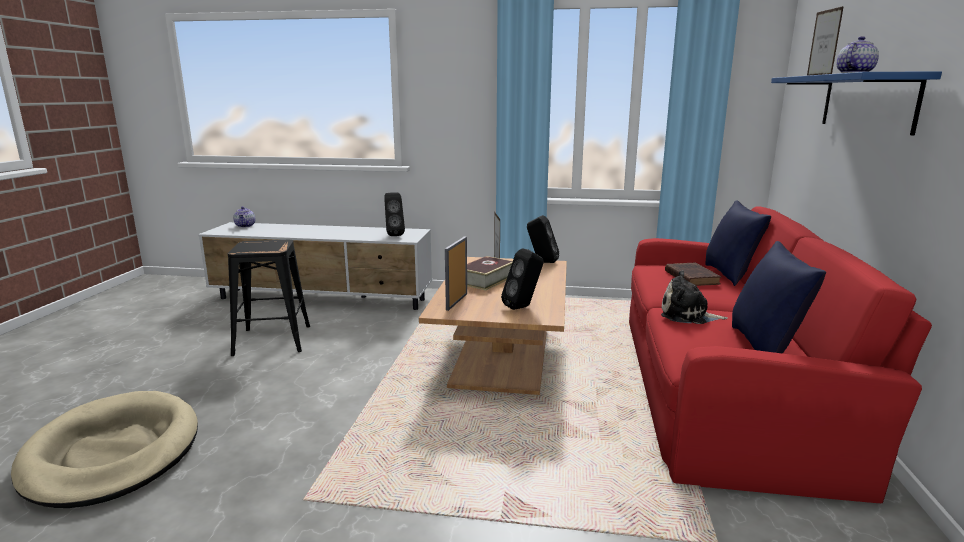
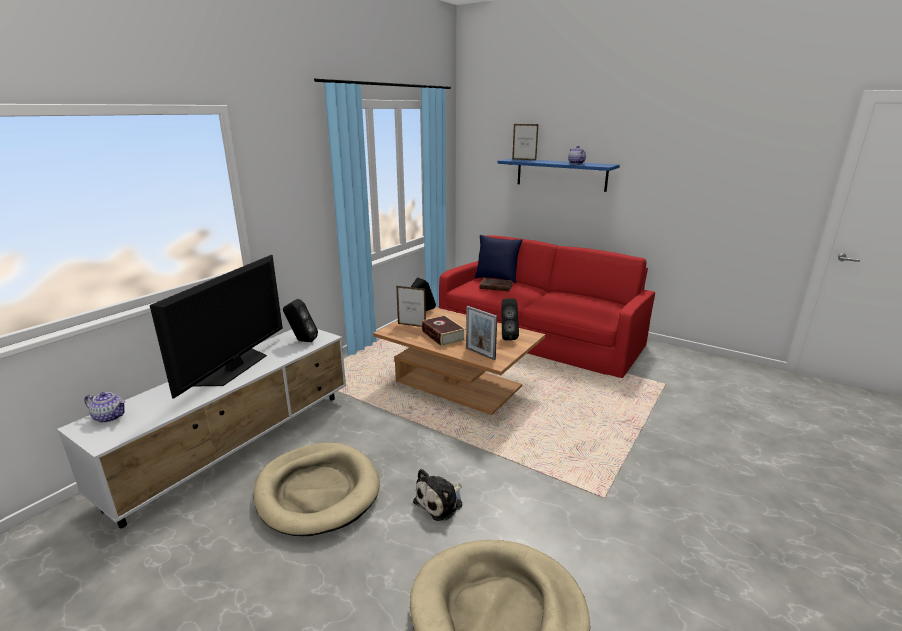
camera: 65 degrees left, 5 degrees up
(272, 339) = (317, 491): black stool -> beige dog bed
(329, 231) = (234, 368): none -> television
(687, 315) = (549, 304): plush toy -> plush toy (440, 502)
(765, 347) = (597, 302): blue pillow -> none

